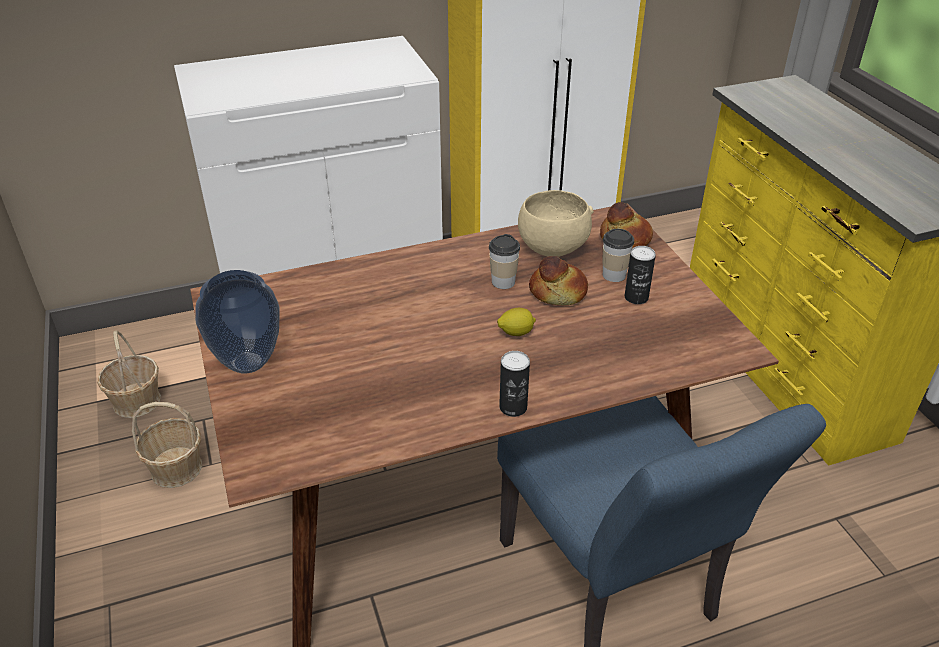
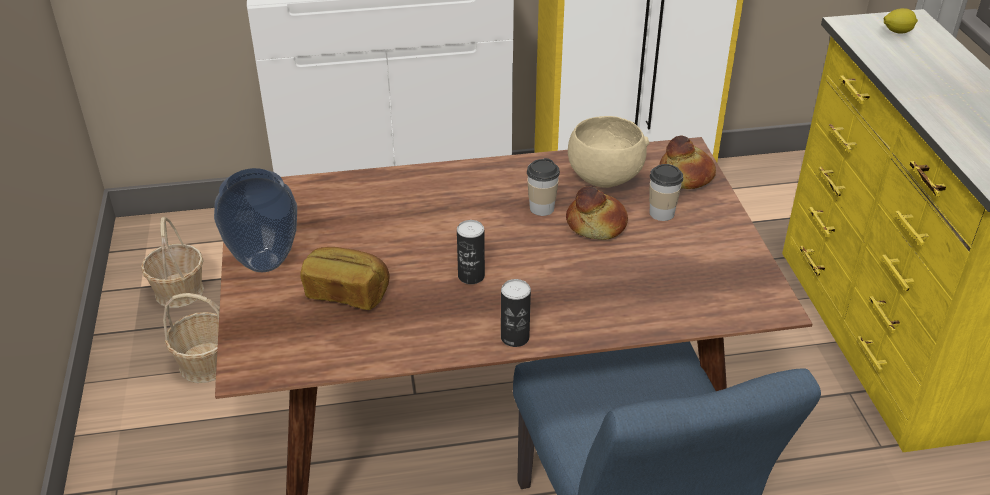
camera: 10 degrees right, 0 degrees up
(338, 383) = (347, 292): none -> bread
(516, 333) = (539, 262): lemon -> lemon (897, 32)
(636, 297) = (678, 239): can -> can (471, 276)

